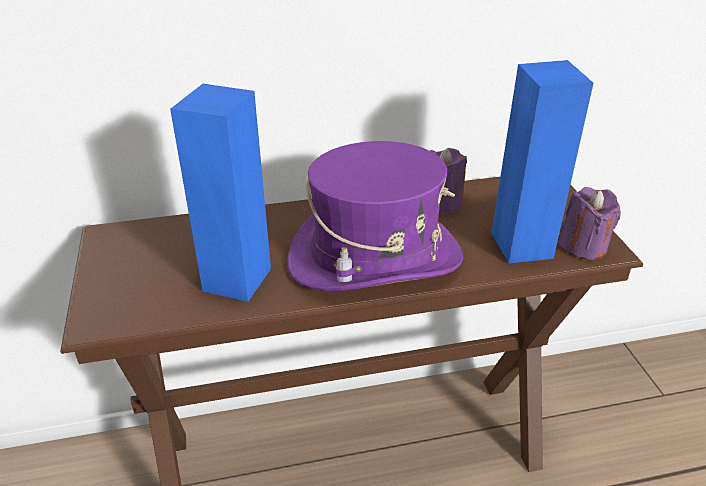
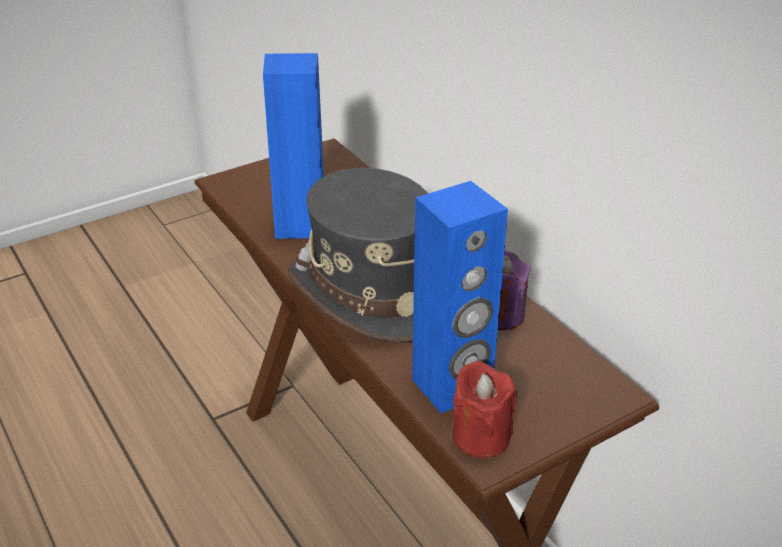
camera: 70 degrees right, 0 degrees up
(375, 259) = (370, 291): purple hat -> grey hat
(583, 246) = (481, 436): purple candle -> red candle

